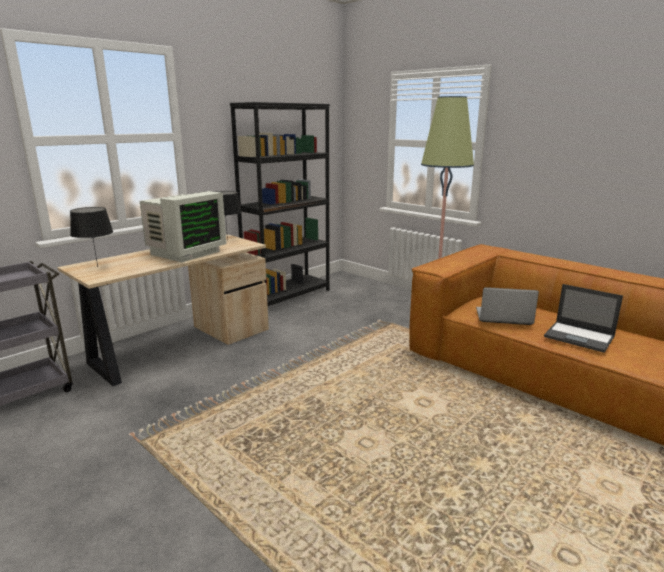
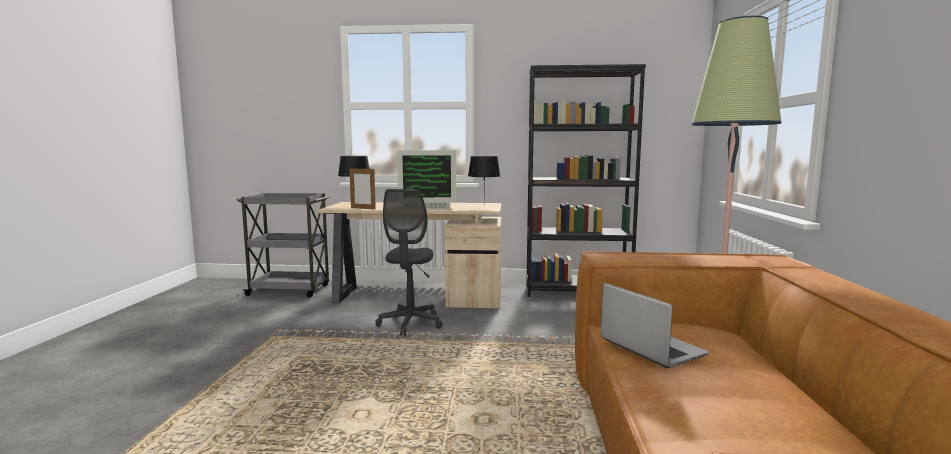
camera: 50 degrees right, 10 degrees down
(135, 270) = (363, 208): none -> picture frame
(236, 370) = (410, 324): none -> grey office chair
(580, 337) = (706, 411): laptop -> none

